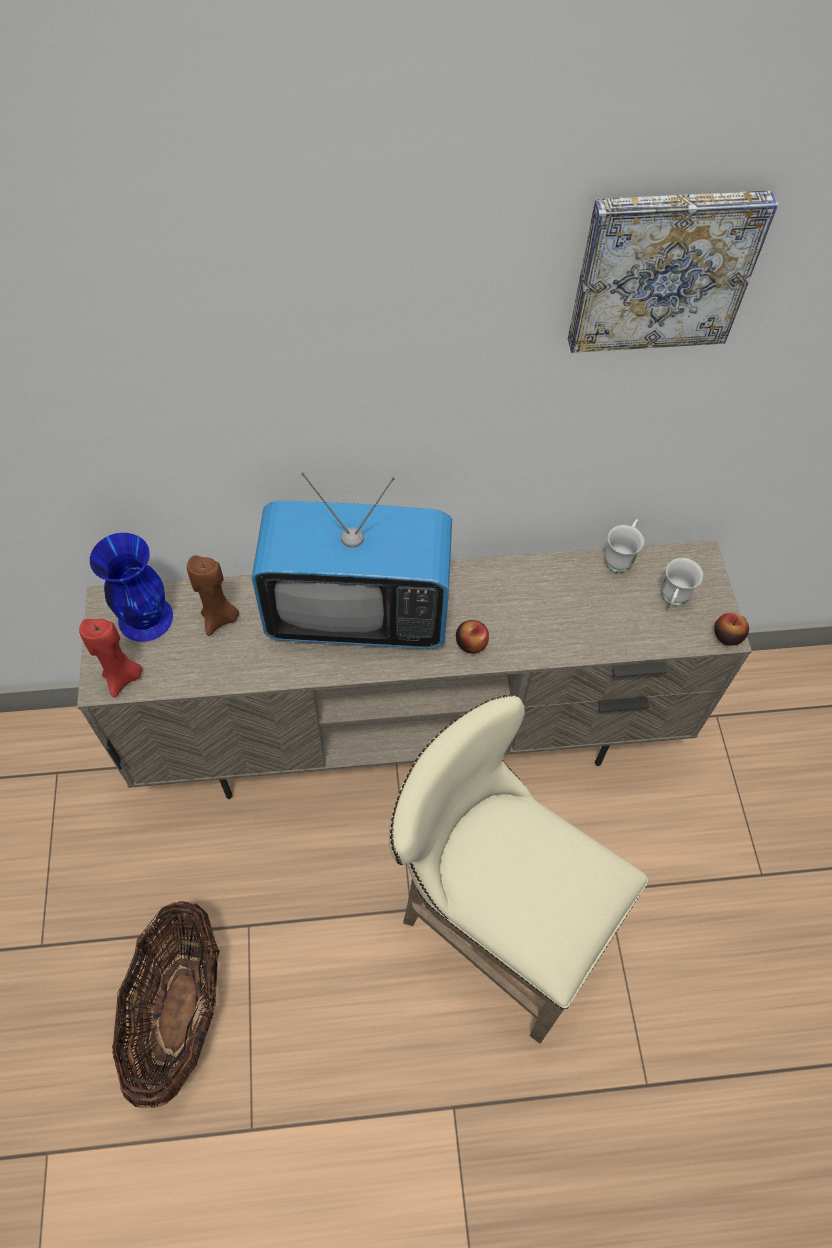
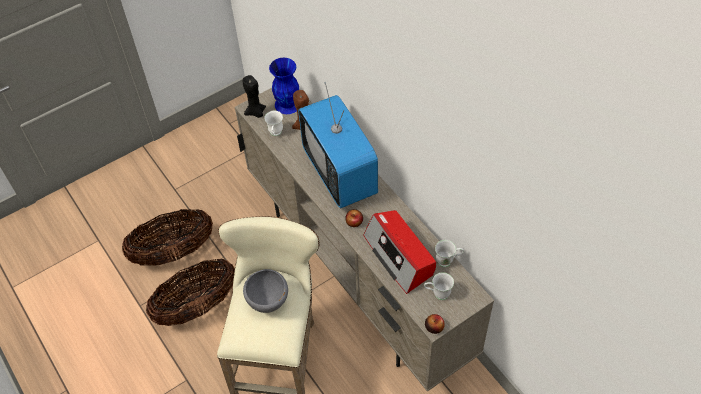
camera: 65 degrees right, 5 degrees down
(123, 677) = (256, 113): red candle -> black candle
(198, 669) = (275, 134): none -> white mug
(320, 1019) = (197, 306): none -> basket
(521, 861) = (269, 302): none -> grey bowl
(575, 614) = (399, 256): none -> radio
(662, 269) = (463, 115): picture -> none

